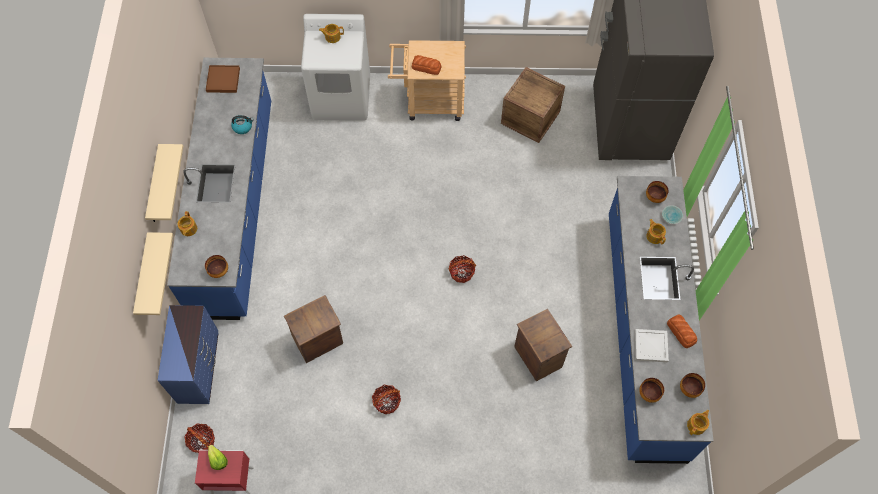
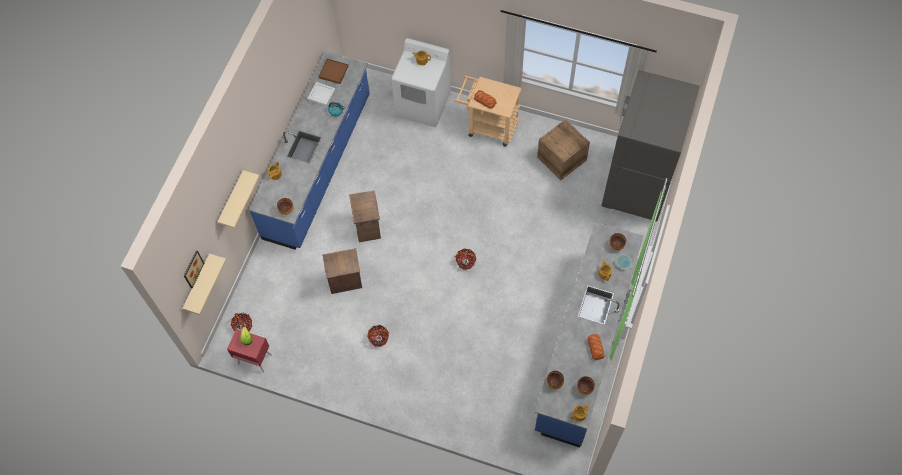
camera: 20 degrees right, 0 degrees up
(117, 390) = (192, 268): none -> picture
(155, 186) = (258, 140): beige shelf -> beige shelf (198, 284)
(199, 367) = (257, 274): blue dresser -> none
(538, 356) = (499, 339): crate -> crate (367, 226)
(651, 345) = (569, 350): white tray -> white tray (322, 94)

